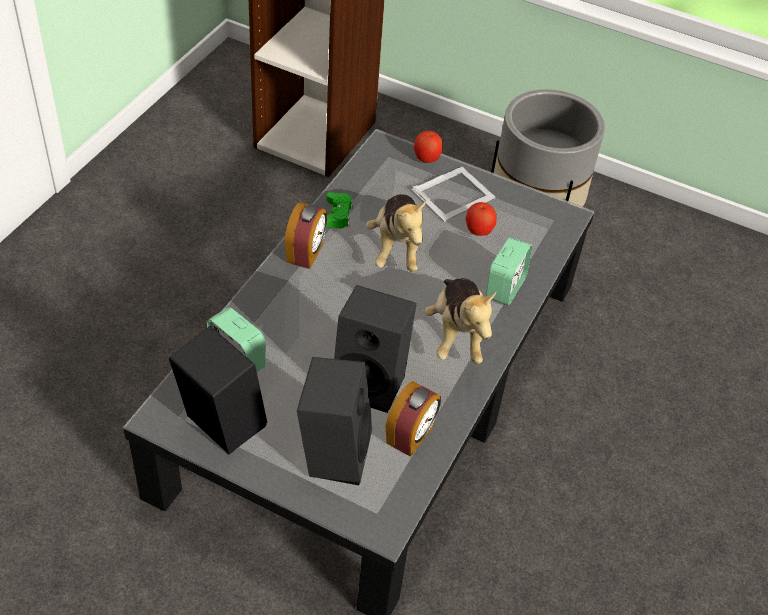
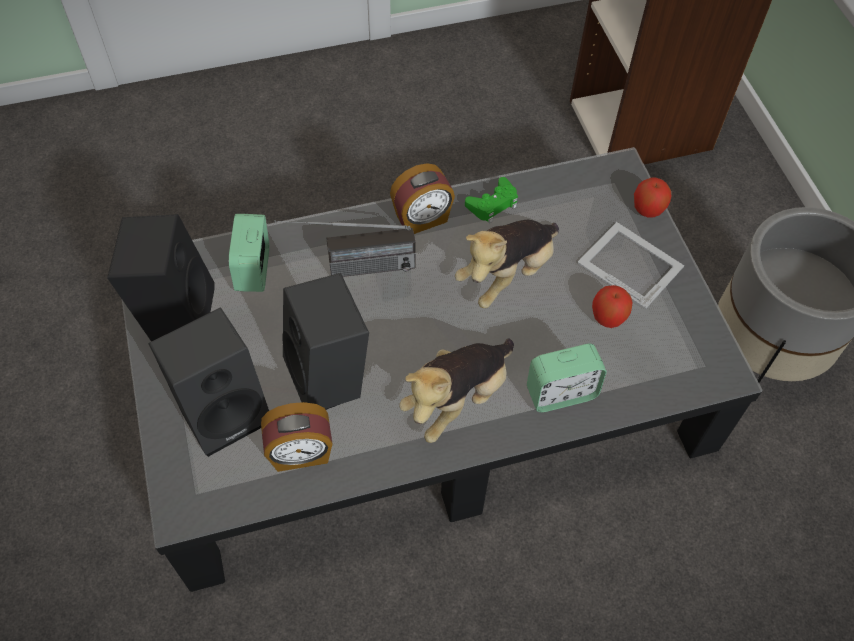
camera: 50 degrees right, 10 degrees up
(299, 314) = (349, 269): none -> radio
(454, 194) = (629, 263): picture frame -> picture frame turned 150 degrees counterclockwise

